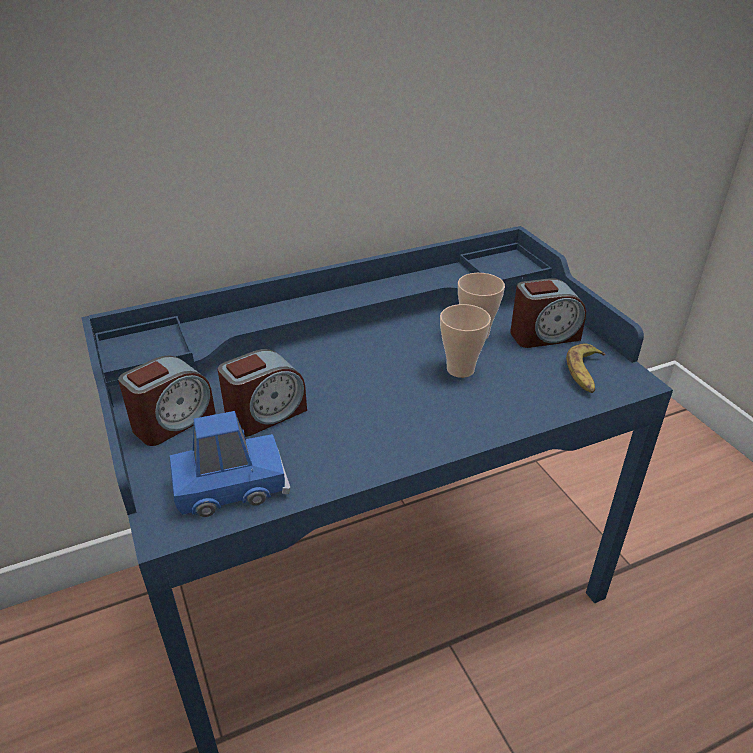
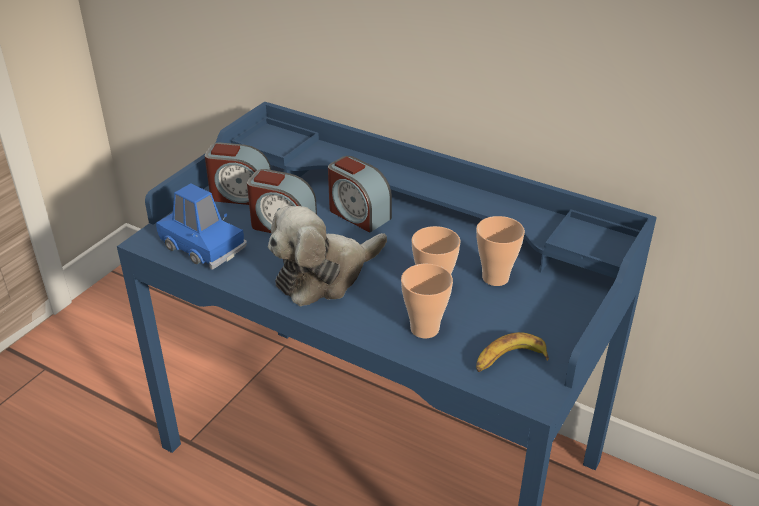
camera: 55 degrees right, 0 degrees up
(378, 421) = (324, 275): none -> plush toy
(510, 397) = (424, 329): none -> cup
(544, 335) = (542, 316): alarm clock -> alarm clock (358, 214)

